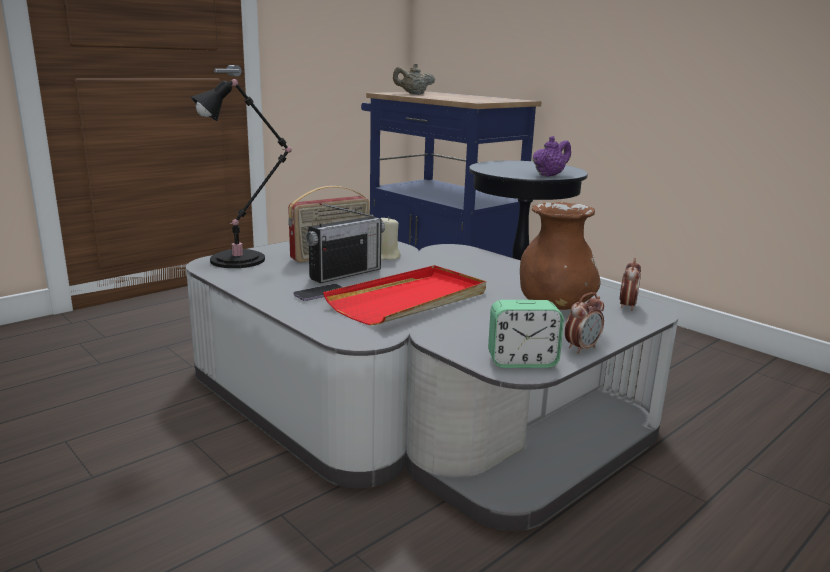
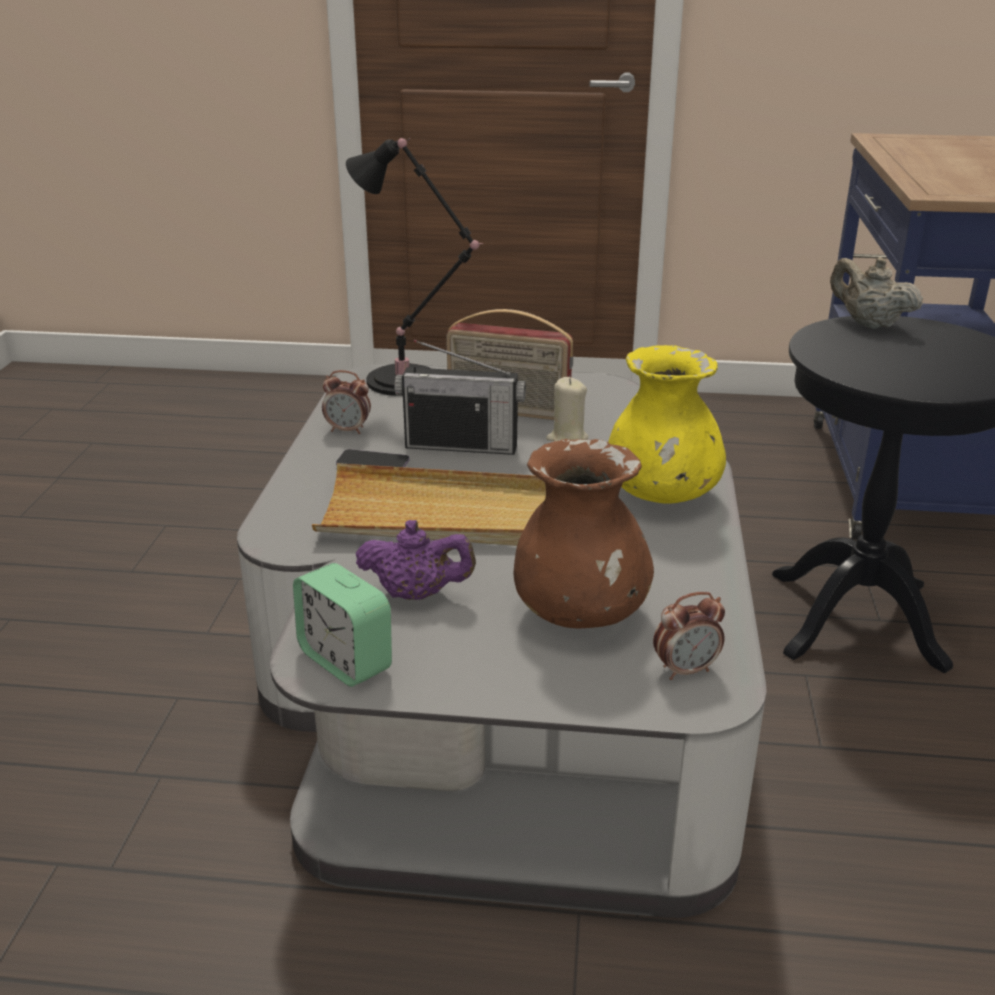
camera: 50 degrees right, 10 degrees up
(410, 300) = (438, 515): red tray -> beige tray
(413, 94) = (920, 148): beige teapot -> beige teapot (868, 324)
(477, 262) = (662, 495): none -> yellow vase
(549, 175) = (891, 381): purple teapot -> purple teapot (417, 594)
(582, 348) = (451, 687): alarm clock -> alarm clock (348, 430)

